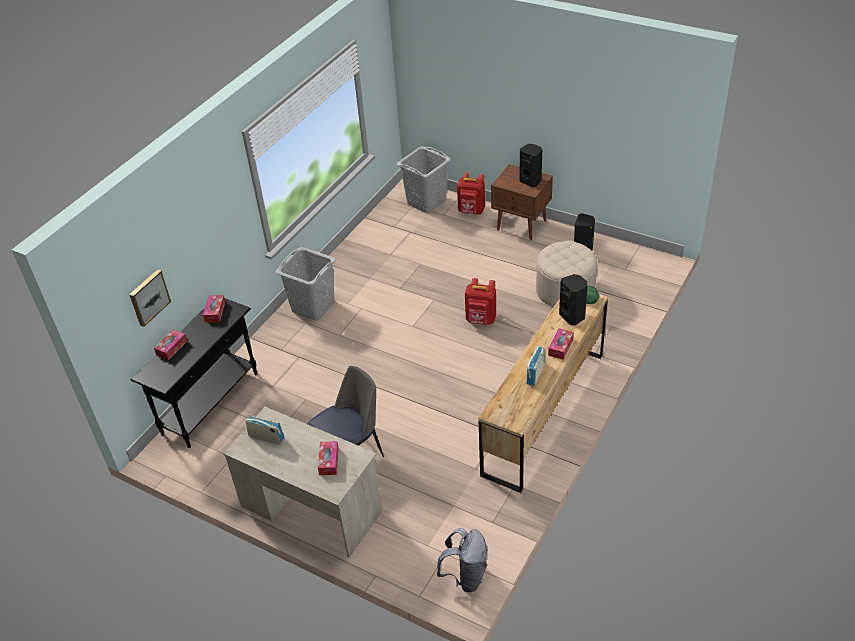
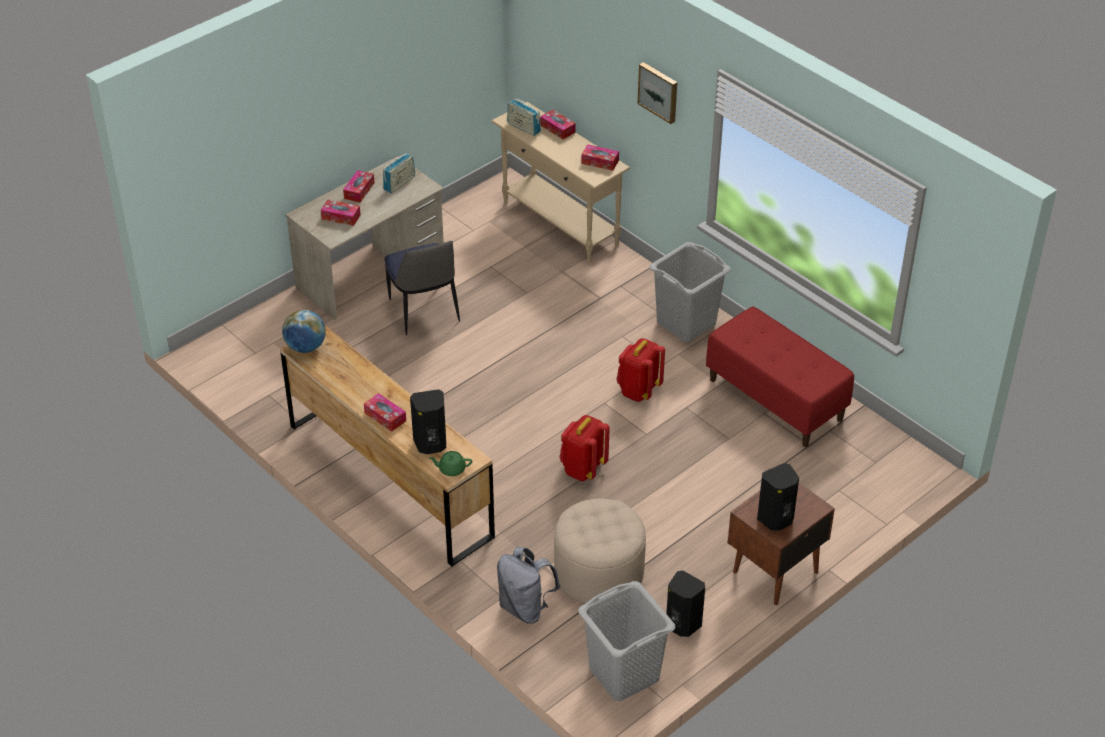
camera: 105 degrees right, 0 degrees up
(148, 297) = (568, 66): picture -> picture (659, 92)
(211, 403) = (560, 224): black console table -> beige console table
(285, 462) = (359, 190): none -> tissue box
(375, 252) = (776, 399): none -> red bench
(427, 202) = (879, 479): grey laundry basket -> grey laundry basket (623, 674)
(466, 576) = (220, 360): grey backpack -> grey backpack (525, 607)
(471, 211) = (835, 524): red backpack -> red backpack (638, 390)
(511, 418) = (306, 347): none -> globe
(535, 374) = (357, 383): radio -> radio (523, 127)

